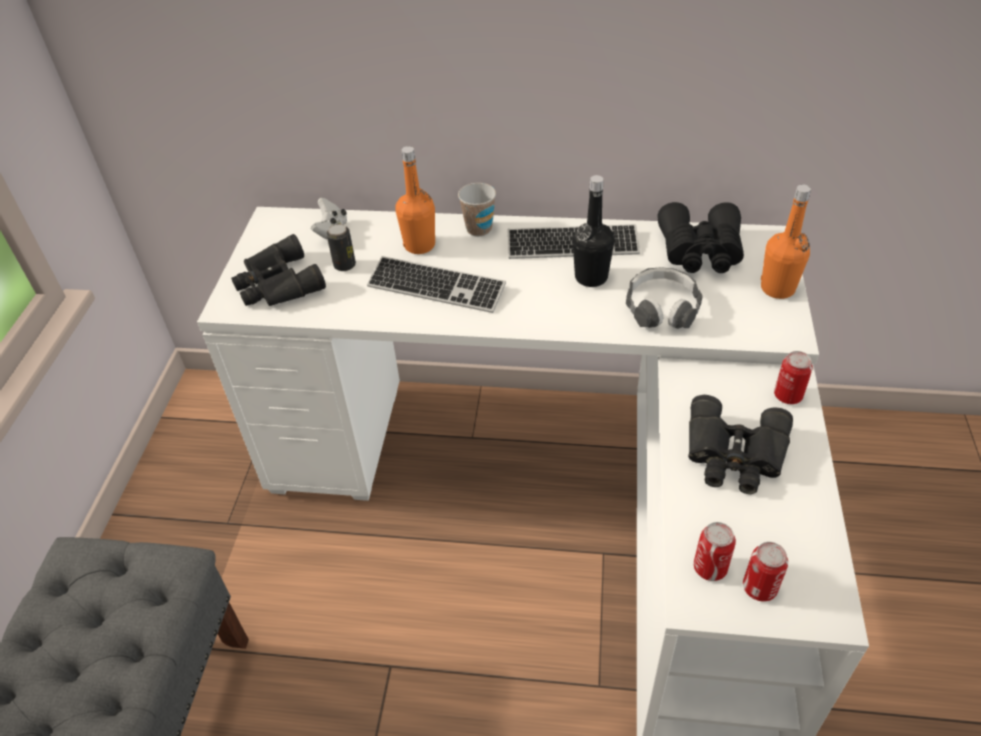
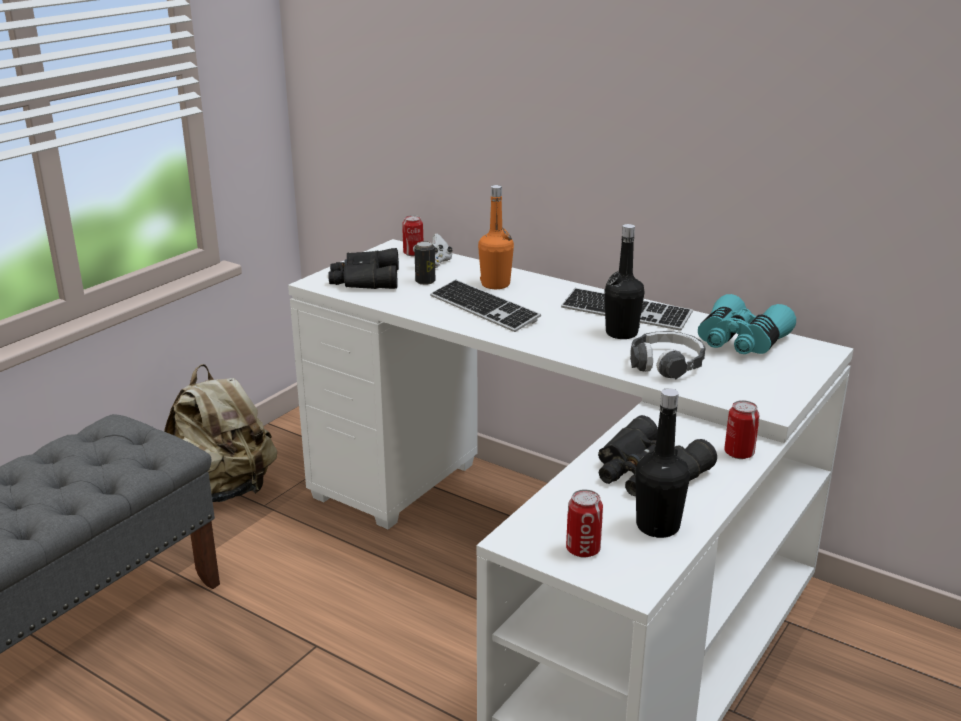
camera: 25 degrees right, 20 degrees down
(172, 524) = (222, 492): none -> beige backpack
(479, 229) = (554, 287): cup -> none
(700, 252) = (740, 342): black binoculars -> turquoise binoculars
(710, 568) = (551, 525): can -> can (413, 253)
(777, 288) = (792, 380): orange bottle -> none
(795, 525) = (657, 526): none -> black bottle

